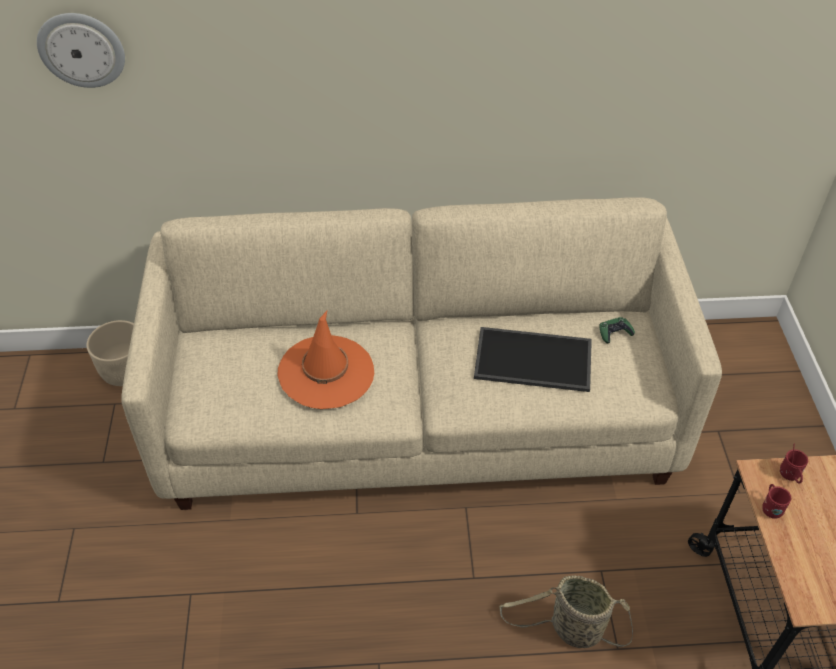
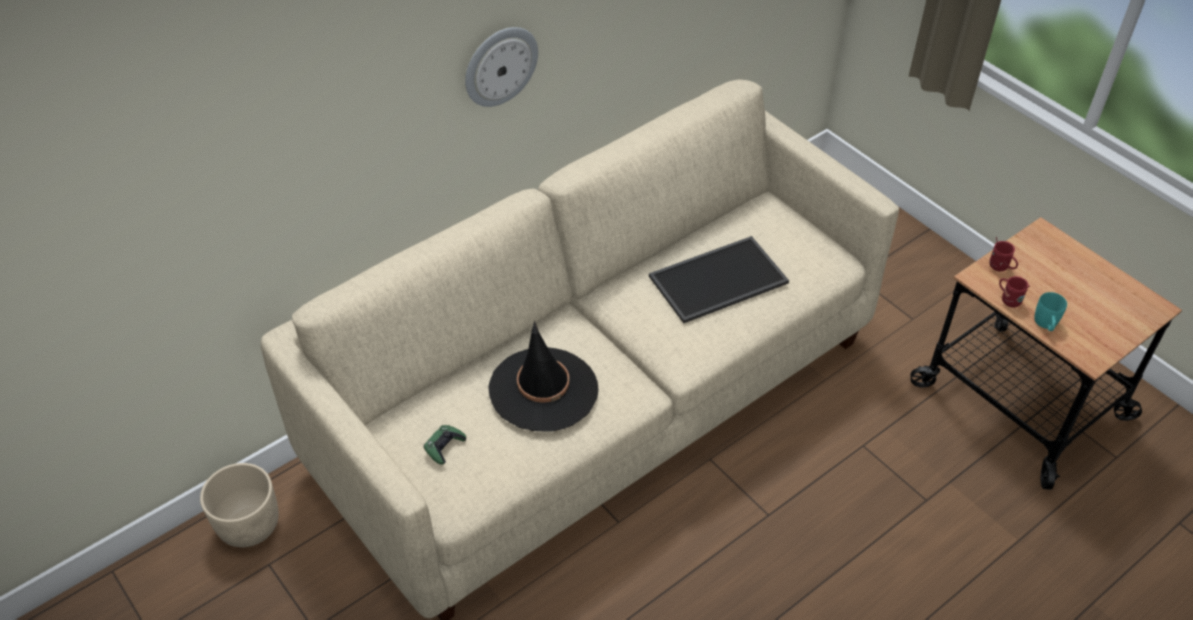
camera: 35 degrees left, 0 degrees up
(81, 49) = (162, 151): wall clock -> wall clock (500, 66)
(326, 372) = (543, 389): orange hat -> black hat
(572, 629) = (881, 507): basket -> none
(615, 332) = (763, 221): green game controller -> green game controller (444, 446)
(788, 549) = (1046, 324): none -> turquoise mug

